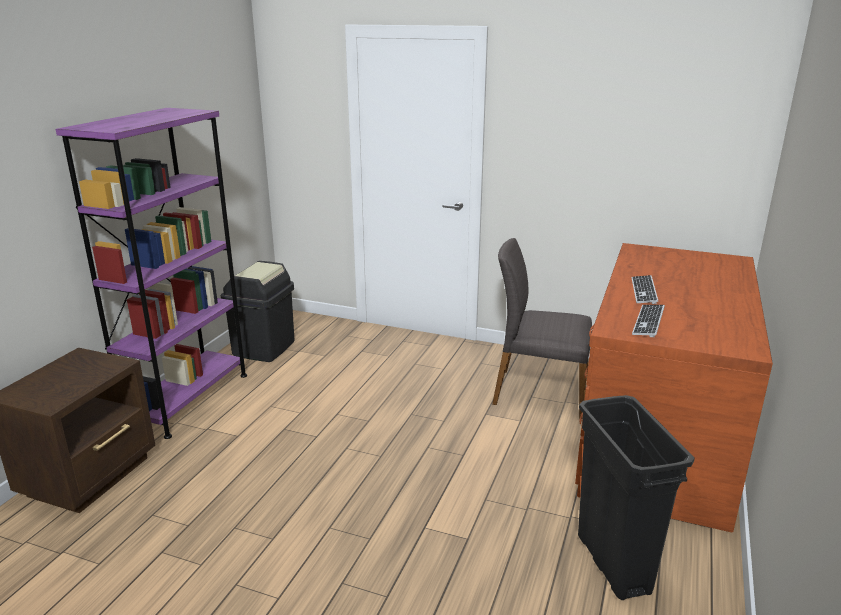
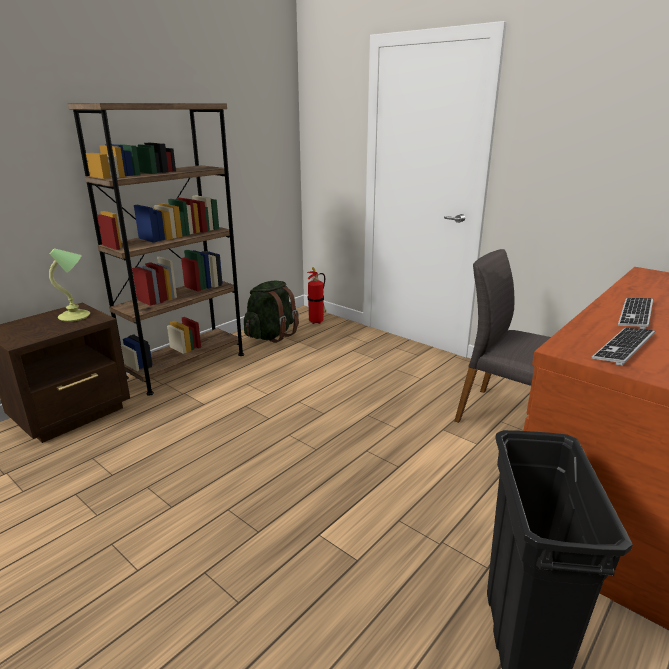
camera: 20 degrees right, 0 degrees up
(89, 365) = (76, 316): none -> table lamp
(187, 399) = (185, 366): purple bookcase -> brown bookcase
(264, 348) = (271, 335): black trash can -> green backpack
(306, 325) = (317, 321): none -> fire extinguisher

